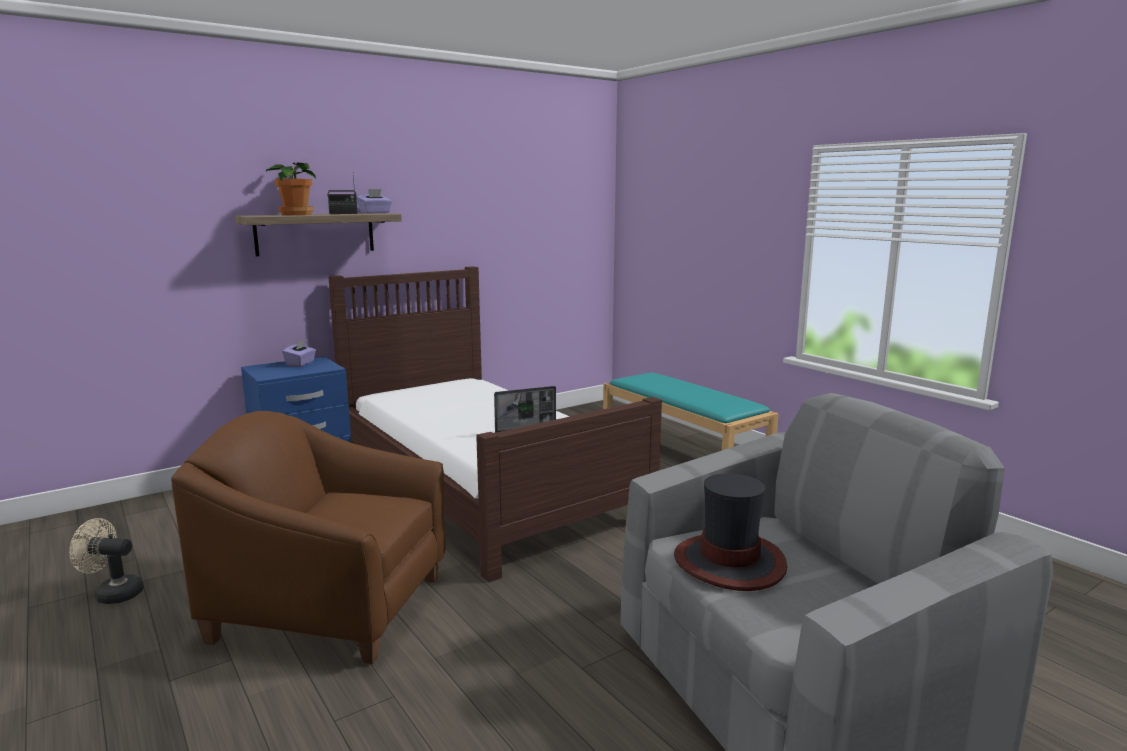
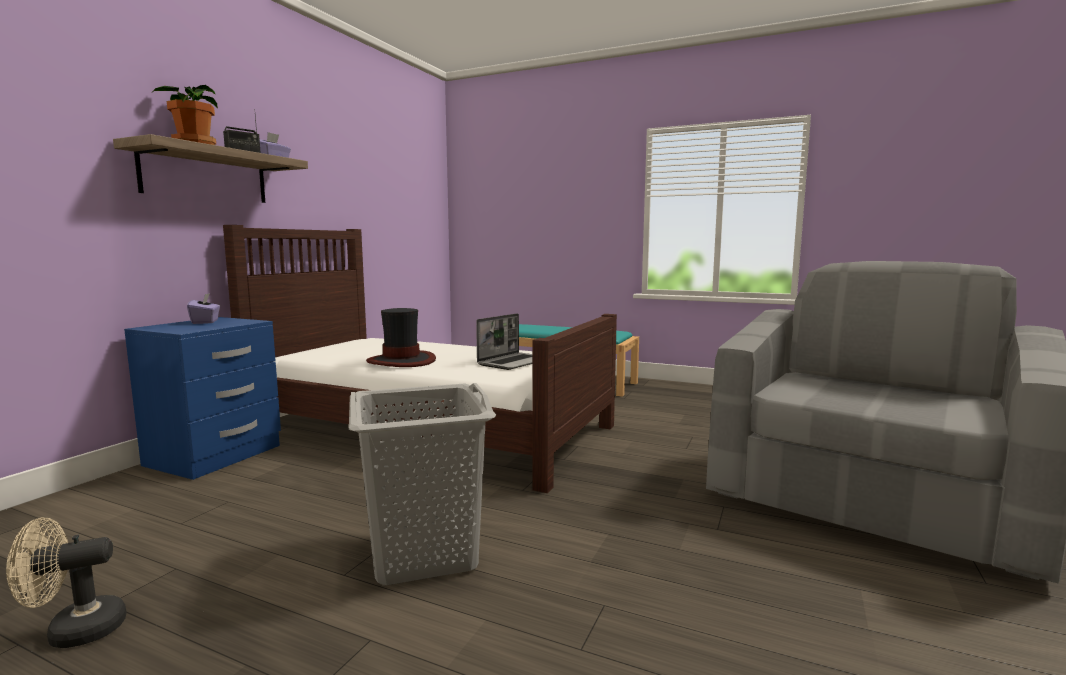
camera: 30 degrees left, 5 degrees down
(332, 607) = (422, 554): brown armchair -> grey laundry basket
(730, 562) = (832, 395): hat -> hat (402, 361)

